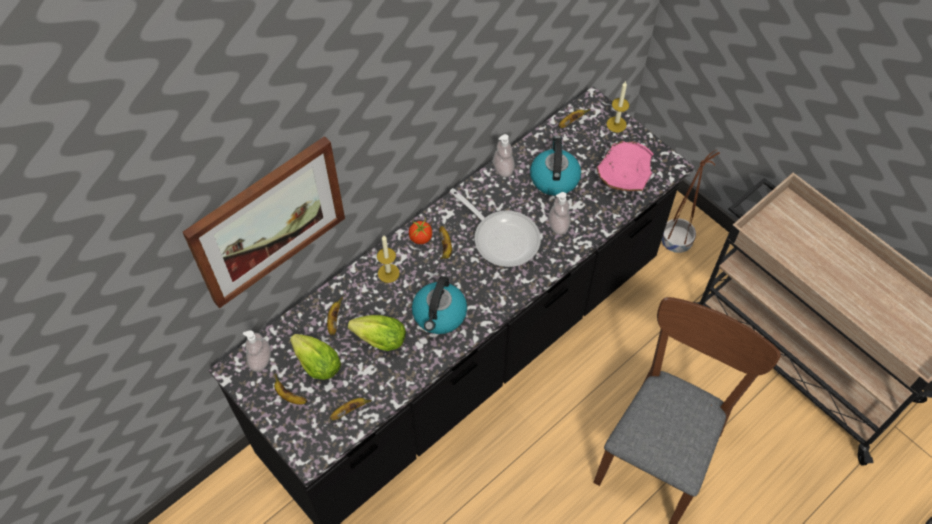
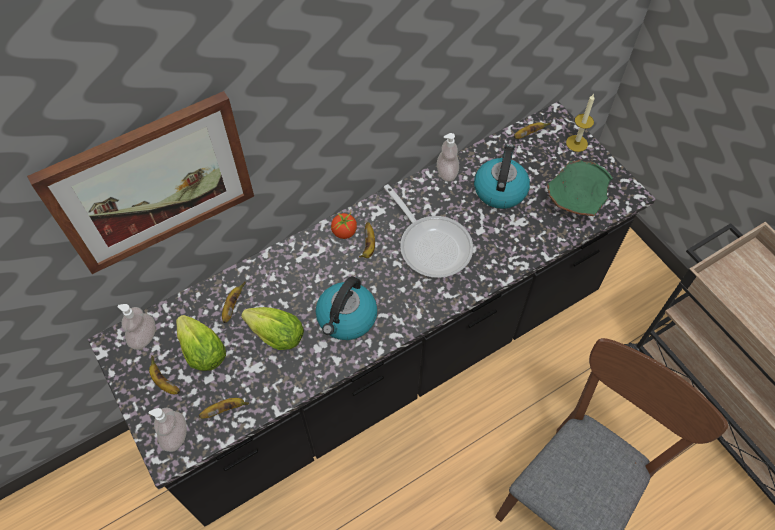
camera: 10 degrees right, 0 degrees up
(388, 273) = (302, 264): candle -> none
(558, 225) = (495, 240): soap dispenser -> soap dispenser (175, 436)
(622, 178) = (574, 200): pink bowl -> green bowl
(677, 241) = (622, 277): brown planter -> none

